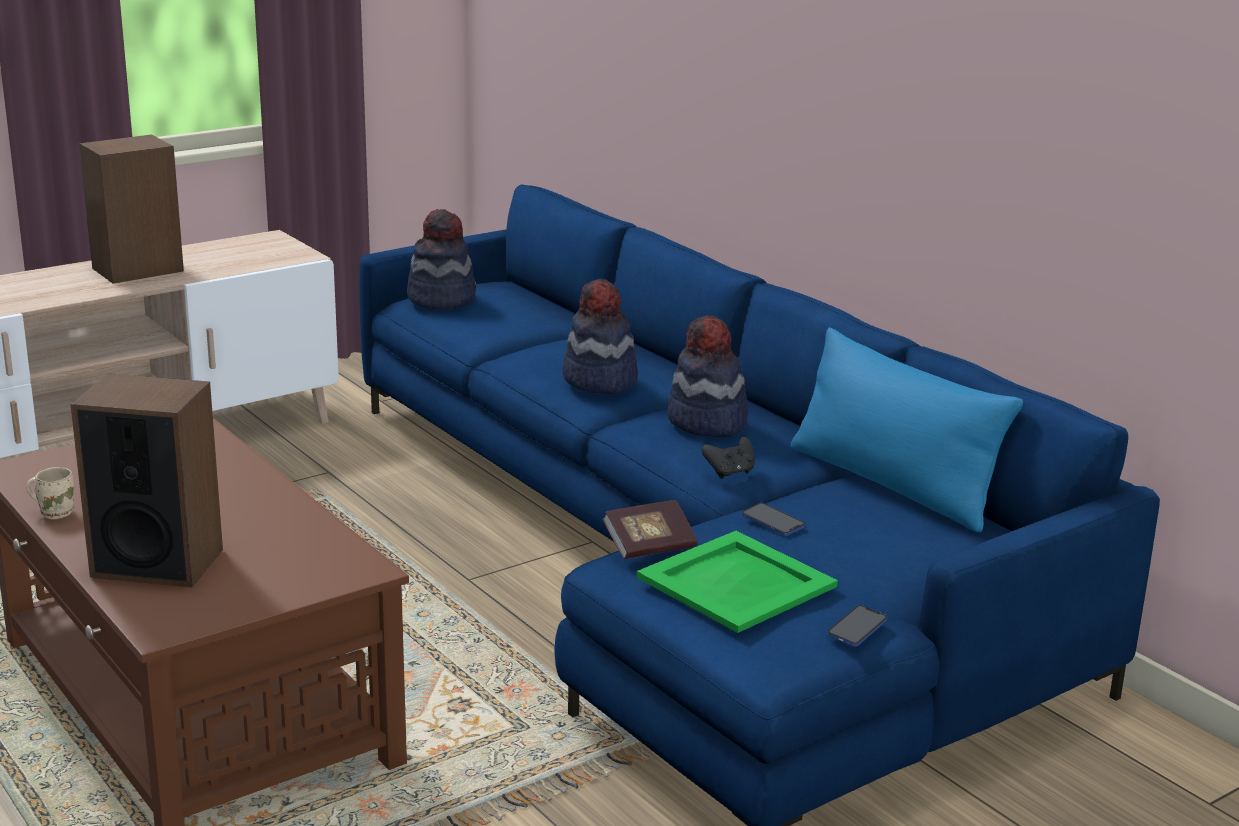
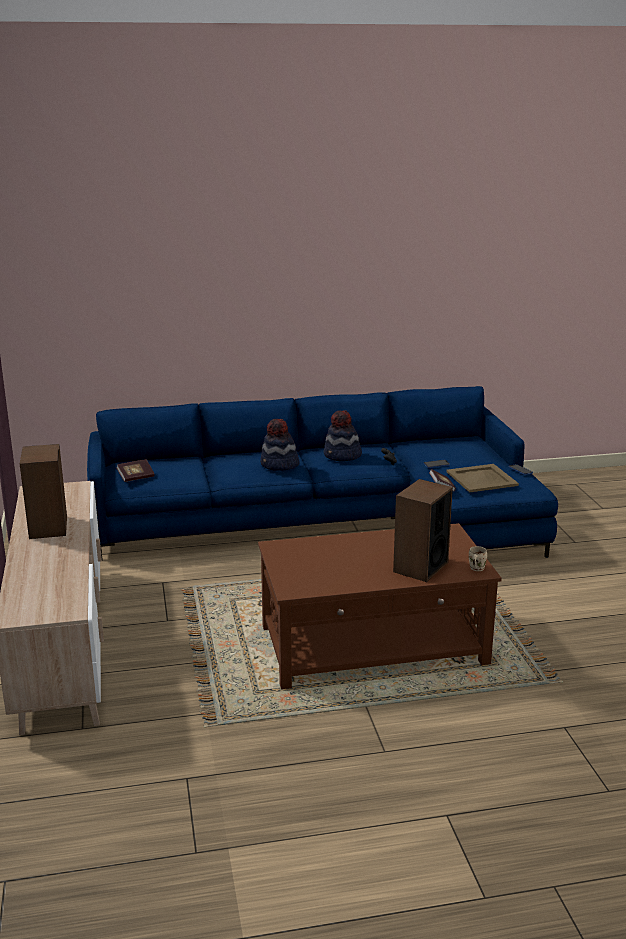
camera: 65 degrees left, 0 degrees up
(55, 512) = (352, 584): beige mug -> beige mug (475, 568)
(441, 299) = (136, 477): hat -> book
(738, 582) = (482, 478): green tray -> beige tray
(892, 484) = (413, 443): blue pillow -> none

